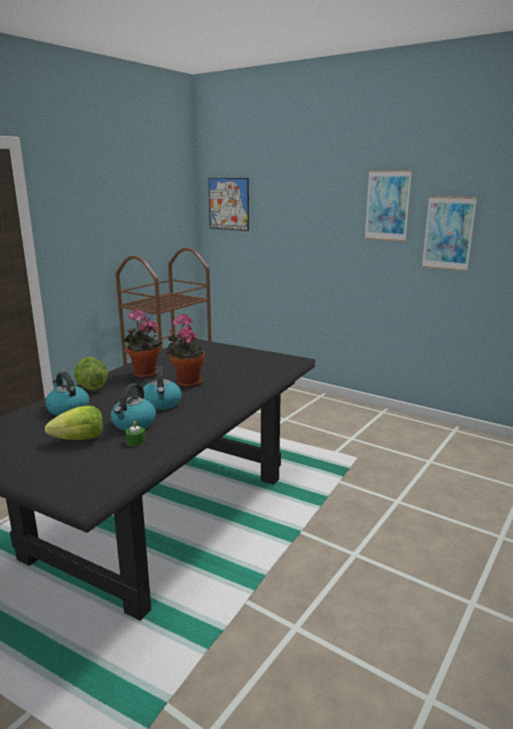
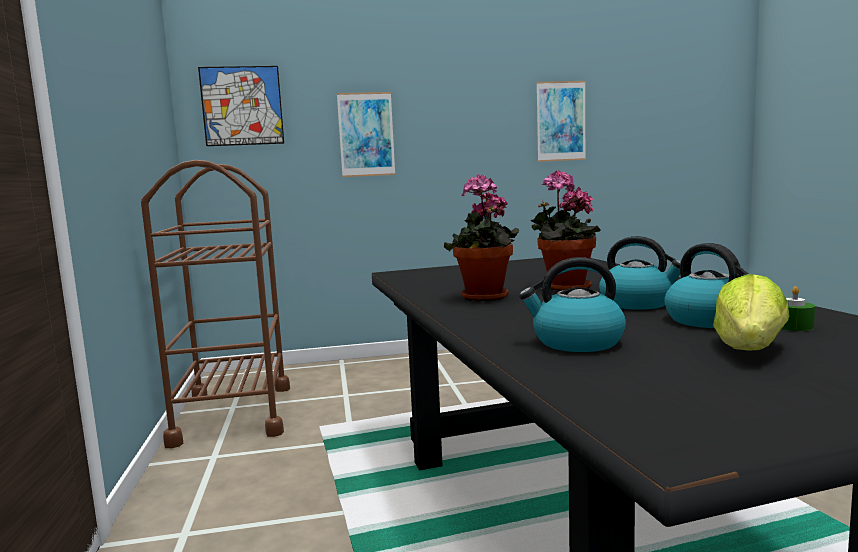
camera: 45 degrees left, 10 degrees down
(91, 388) = (488, 322): lettuce -> none
(387, 205) = (489, 95): picture -> picture (366, 134)

